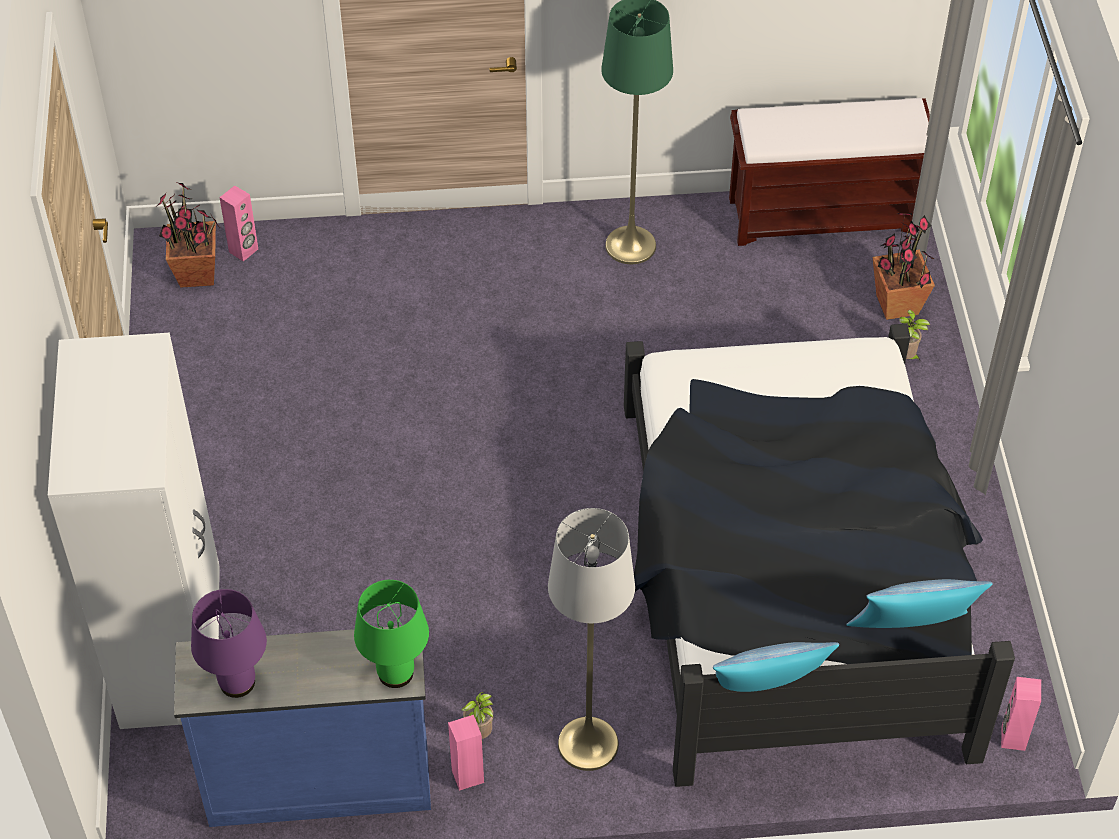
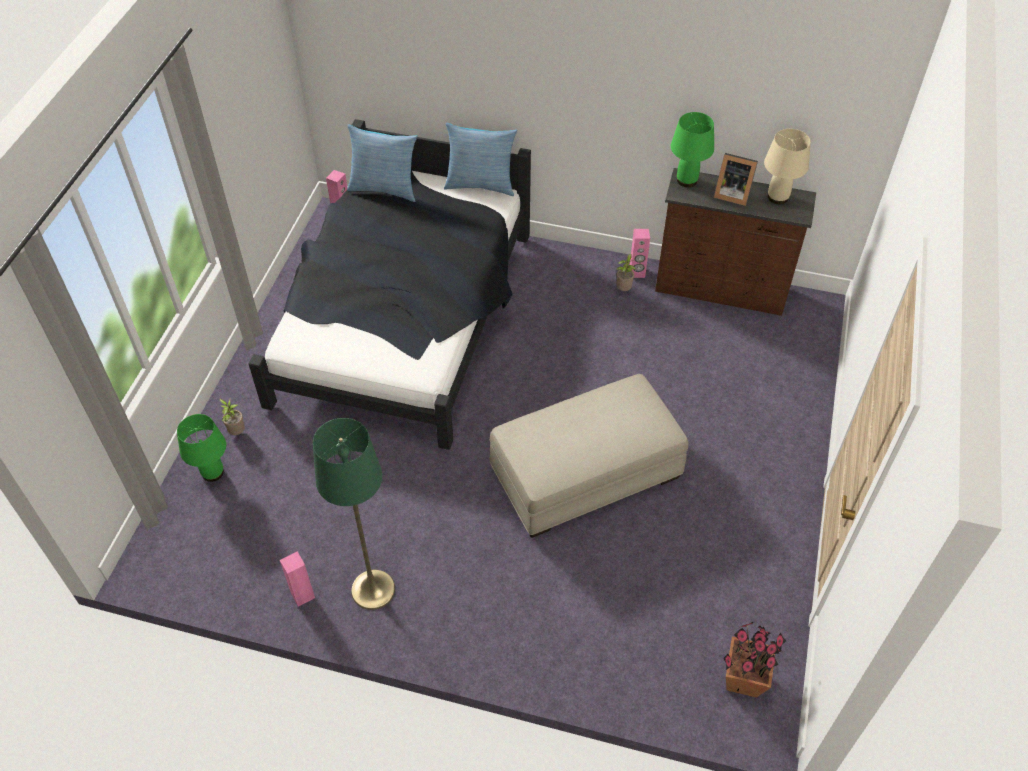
camera: 160 degrees left, 0 degrees up
(173, 649) = (797, 382): white wardrobe -> none
(237, 682) = (778, 198): purple table lamp -> beige table lamp
(244, 250) = (698, 693): pink speaker -> pink speaker (302, 595)
(315, 667) = (731, 193): none -> picture frame
(318, 783) = (721, 290): blue dresser -> brown dresser
(439, 435) = (585, 472): none -> beige ottoman
(588, 744) = (565, 270): grey floor lamp -> none
(824, 215) = (206, 568): brown bench -> none
(896, 305) = (212, 473): potted plant -> green table lamp

